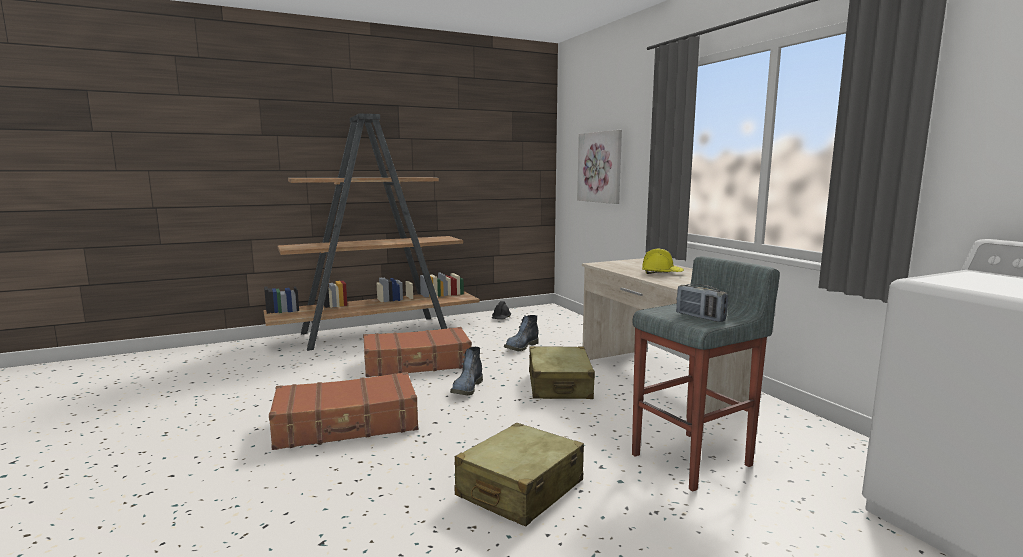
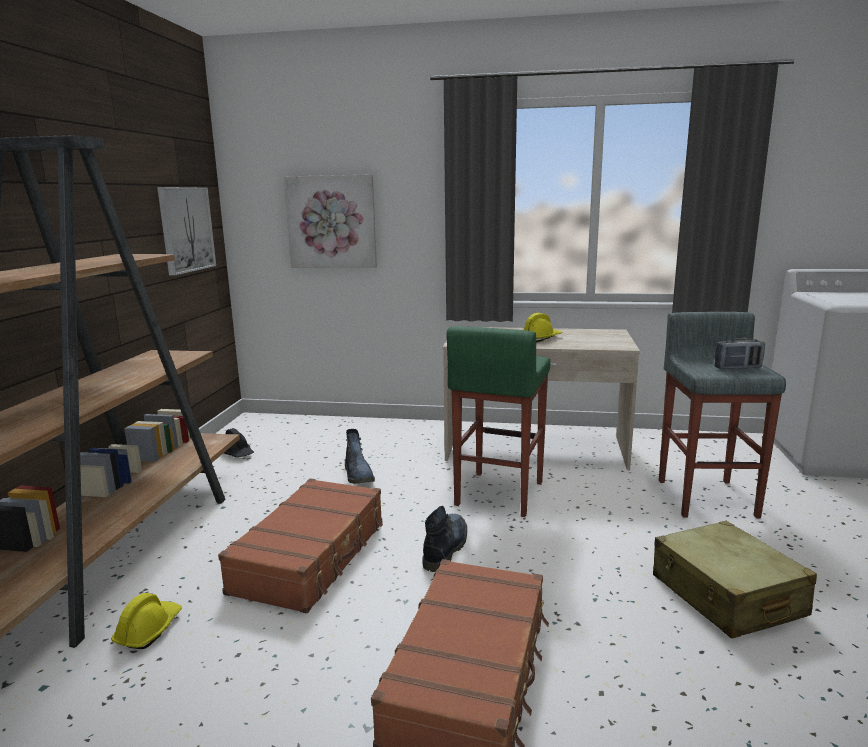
camera: 55 degrees left, 5 degrees up
(328, 356) = (149, 630): none -> yellow hard hat
(467, 389) = (445, 547): boot -> boot turned 120 degrees counterclockwise
(511, 169) = (186, 229): none -> picture
(559, 385) = (498, 494): beige suitcase -> green stool

